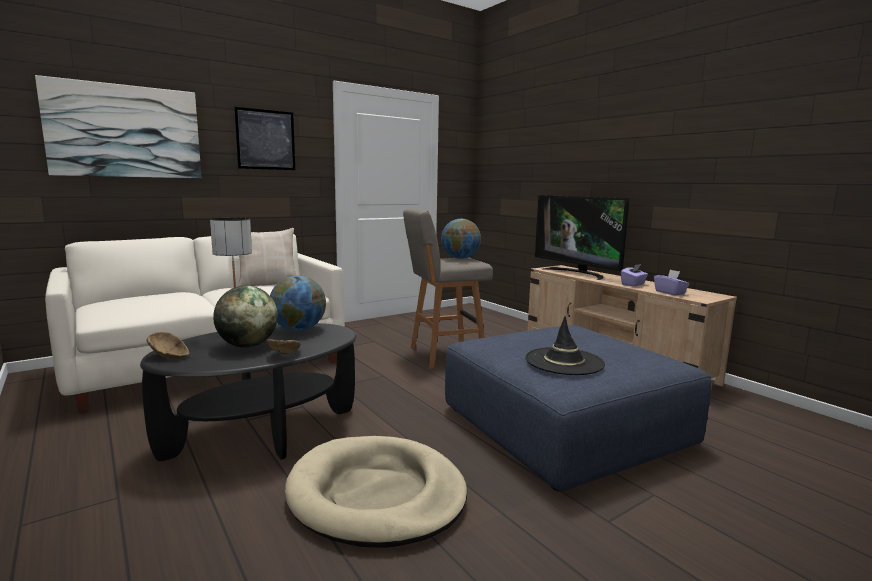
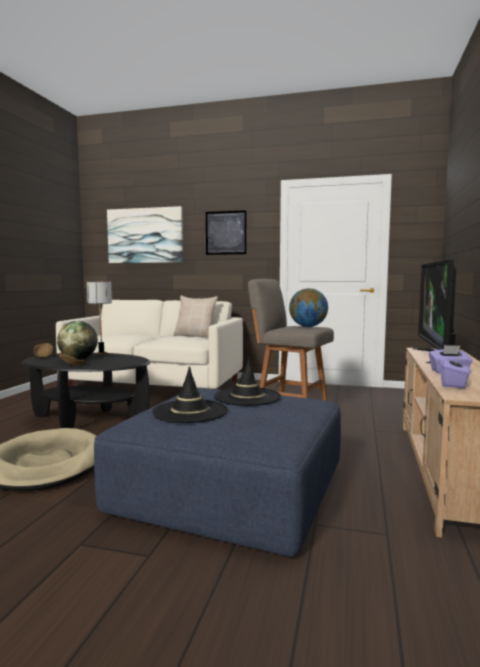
camera: 50 degrees right, 5 degrees down
(298, 329) = (123, 358): globe -> none
(541, 337) = (247, 397): none -> black hat

